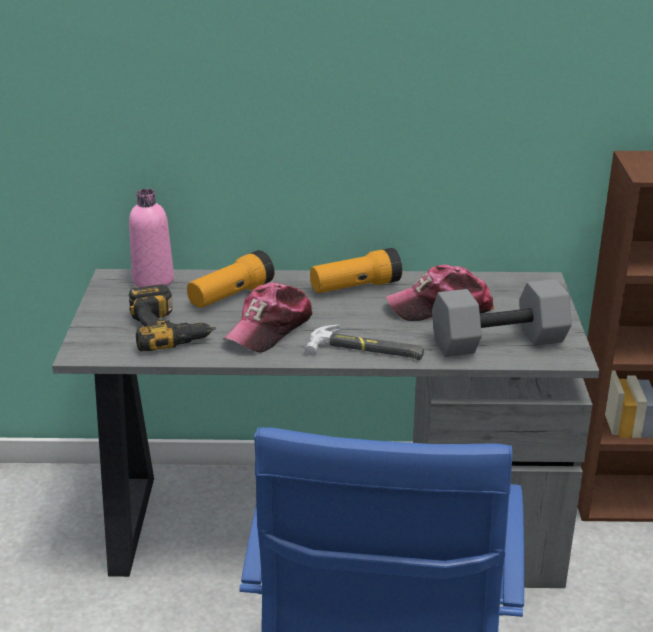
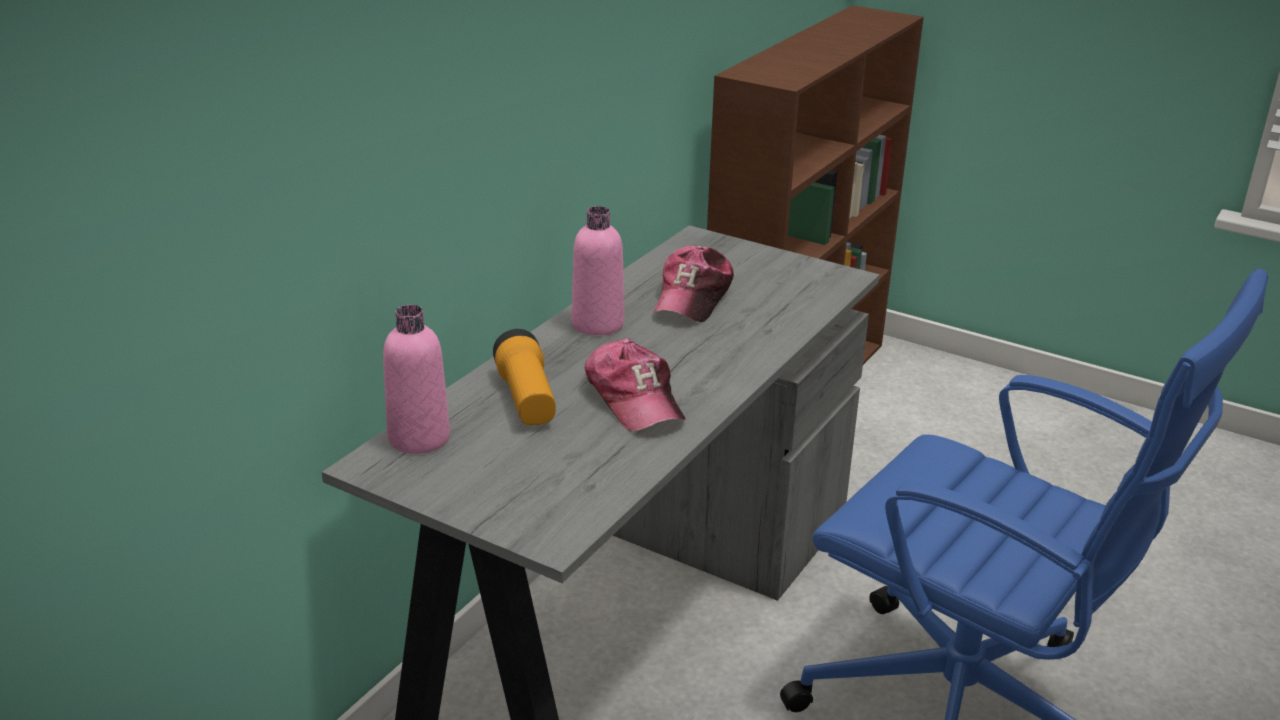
camera: 60 degrees left, 0 degrees up
(170, 329) = (564, 460): power drill -> none
(355, 287) = (597, 324): flashlight -> pink bottle
(366, 351) = (741, 362): hammer -> none
(499, 340) = (787, 295): grey dumbbell -> none

